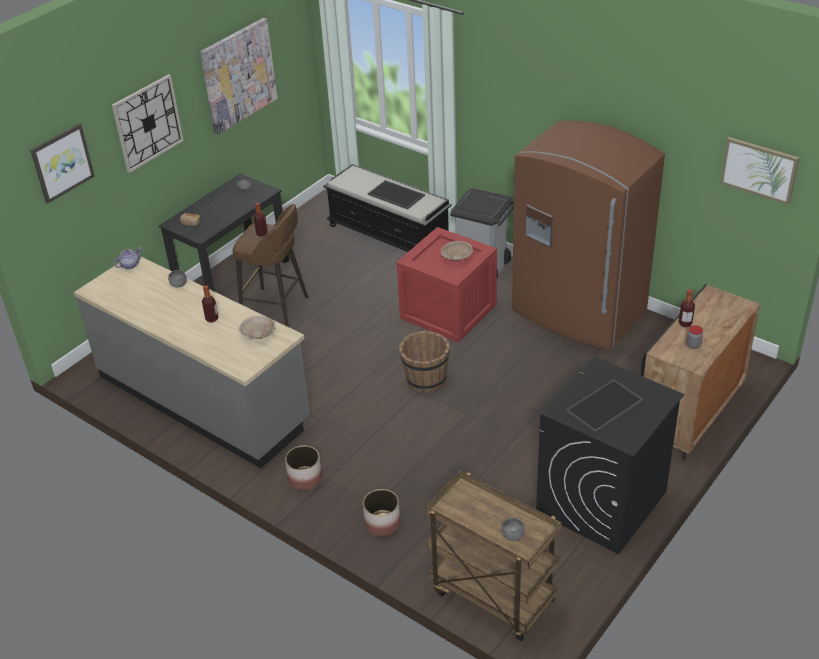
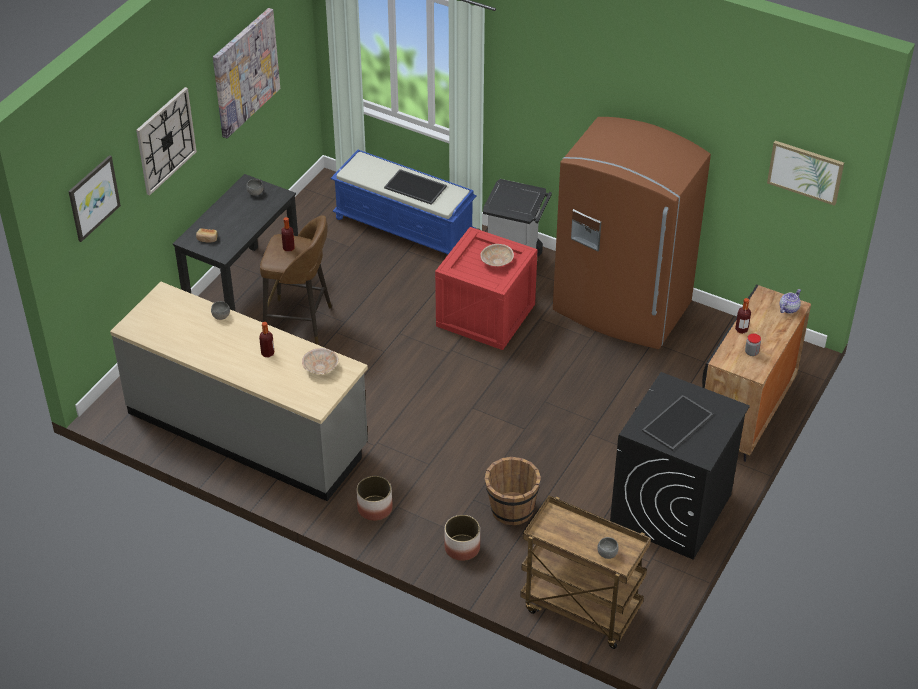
camera: 10 degrees left, 5 degrees up
(130, 265) = (161, 296): teapot -> teapot (788, 308)
(390, 235) = (405, 227): black bench -> blue bench
(425, 380) = (476, 394): brown bucket -> brown bucket (511, 509)

